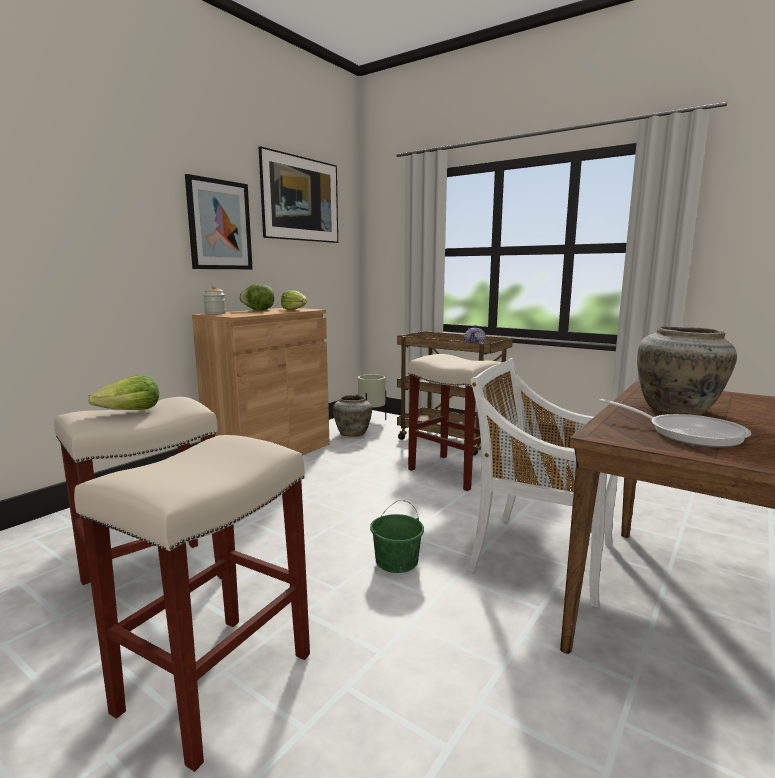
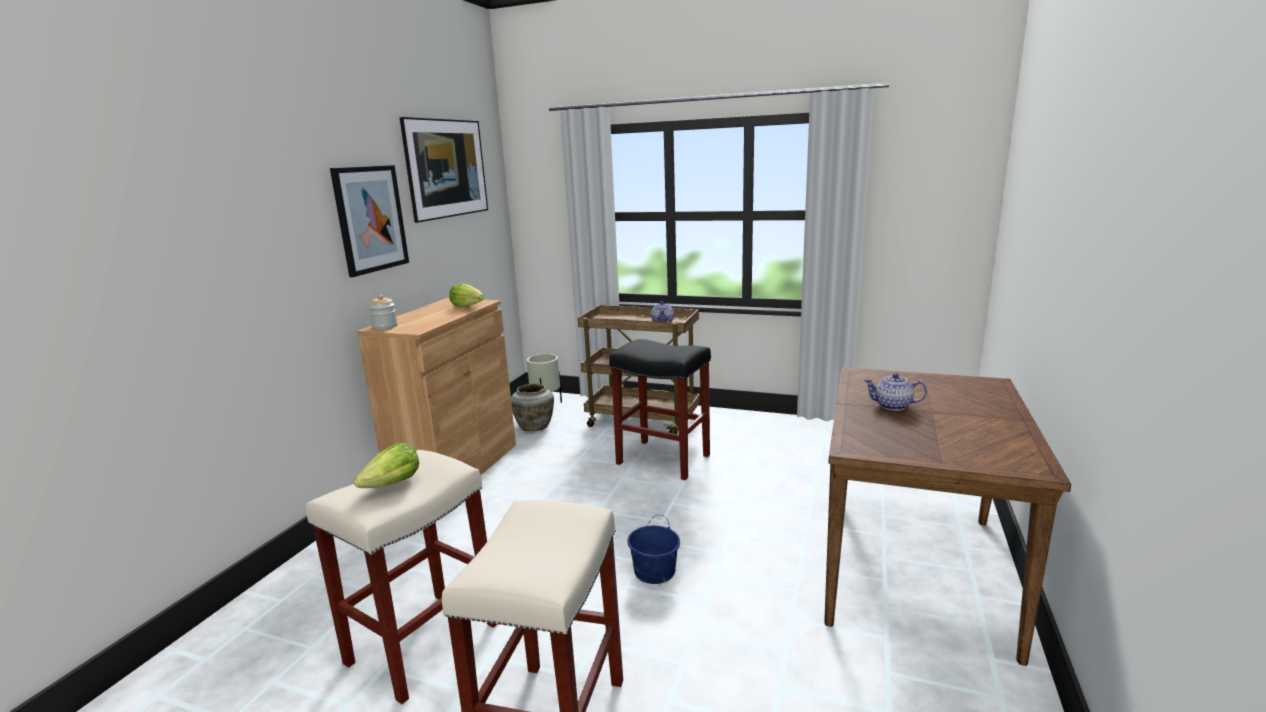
camera: 15 degrees left, 5 degrees up
(258, 310) = (426, 311): lettuce -> none
(397, 561) = (655, 571): green bucket -> blue bucket
(455, 472) = (664, 459): beige stool -> black stool
(539, 556) = (777, 539): white chair -> none
(678, 410) = (893, 406): beige vase -> teapot
(687, 433) = (911, 436): frying pan -> none

